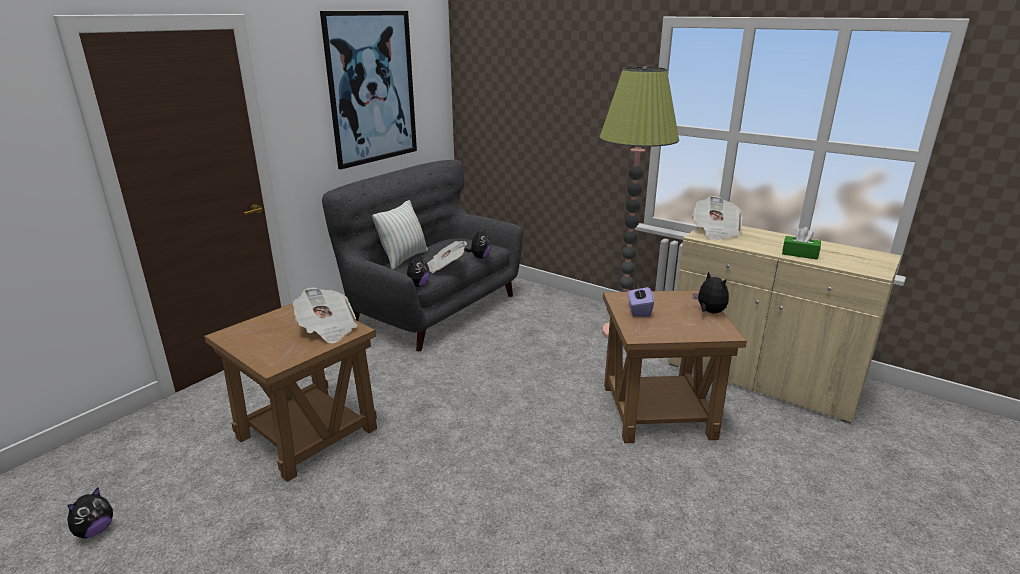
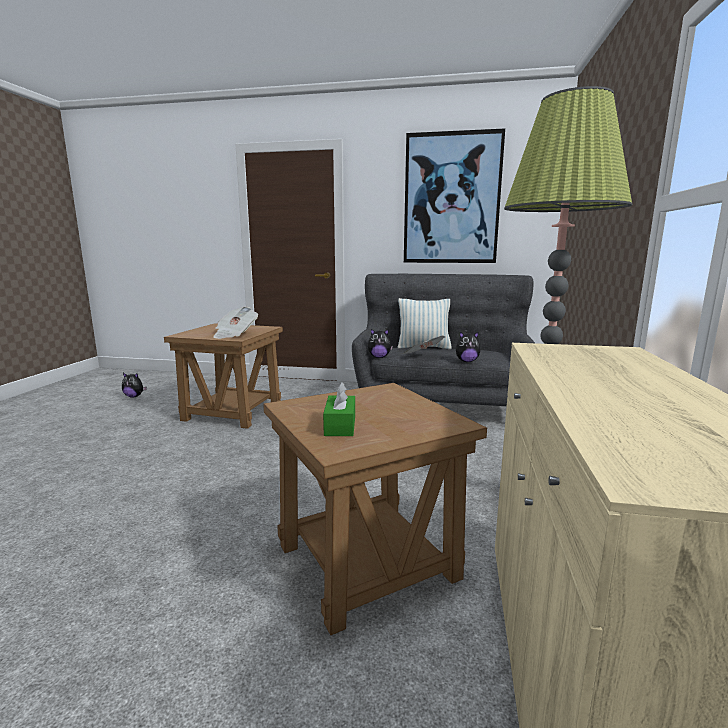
camera: 65 degrees right, 10 degrees down
(639, 310) = (360, 400): purple tissue box -> none
(709, 312) = (403, 435): plush toy -> none
(715, 231) = (582, 351): newspaper -> none
(800, 254) = (597, 398): green tissue box -> green tissue box (340, 425)

